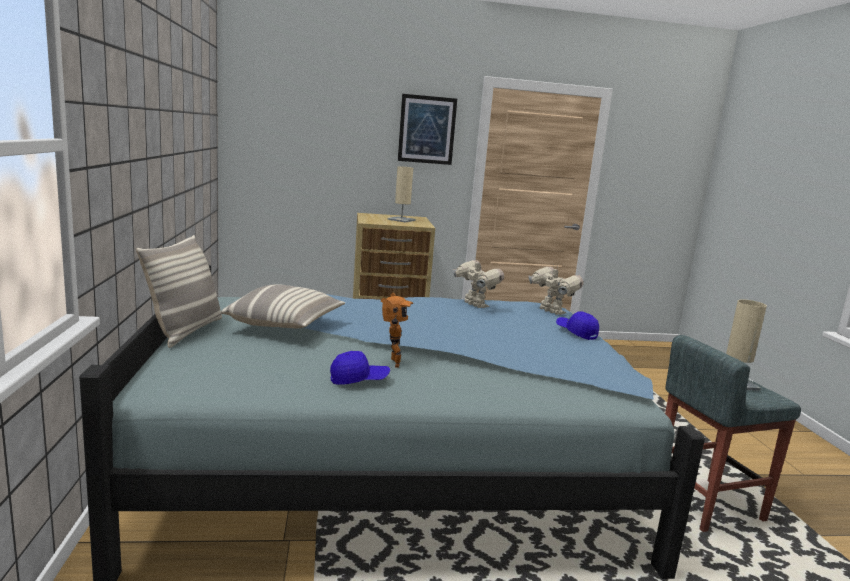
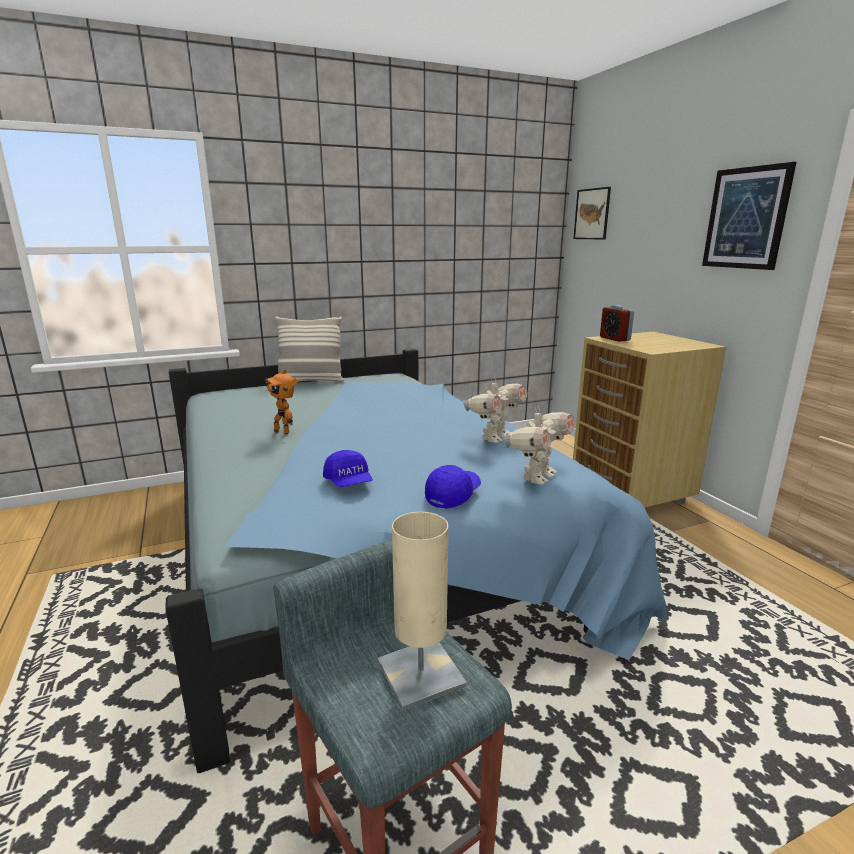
camera: 75 degrees right, 5 degrees up
(261, 107) = (592, 214): none -> picture
(285, 324) = (340, 392): pillow -> none
(359, 380) = (240, 427): blue cap -> blue cap (349, 482)
(375, 221) = (614, 339): none -> alarm clock
(392, 363) = (283, 431): toy robot -> toy robot turned 60 degrees clockwise
(401, 220) = (659, 343): beige table lamp -> none

